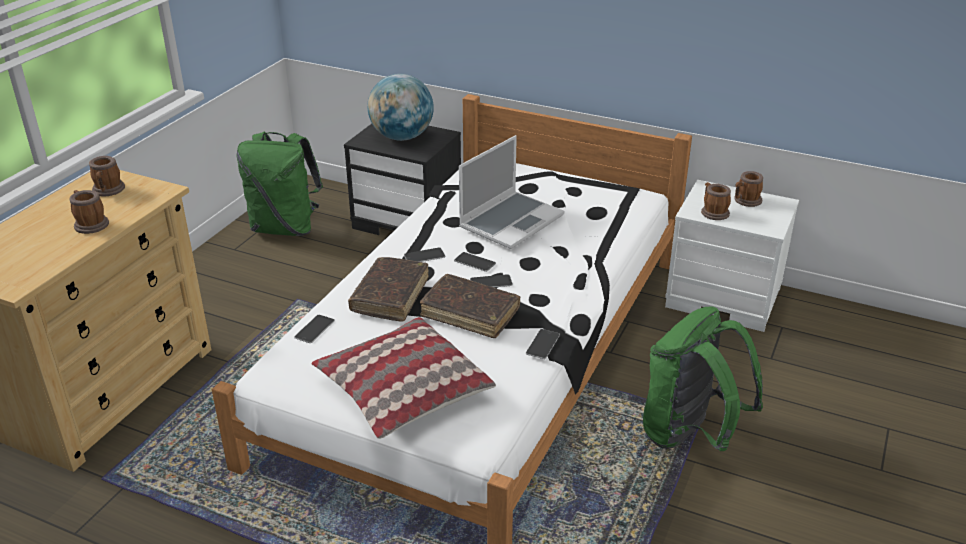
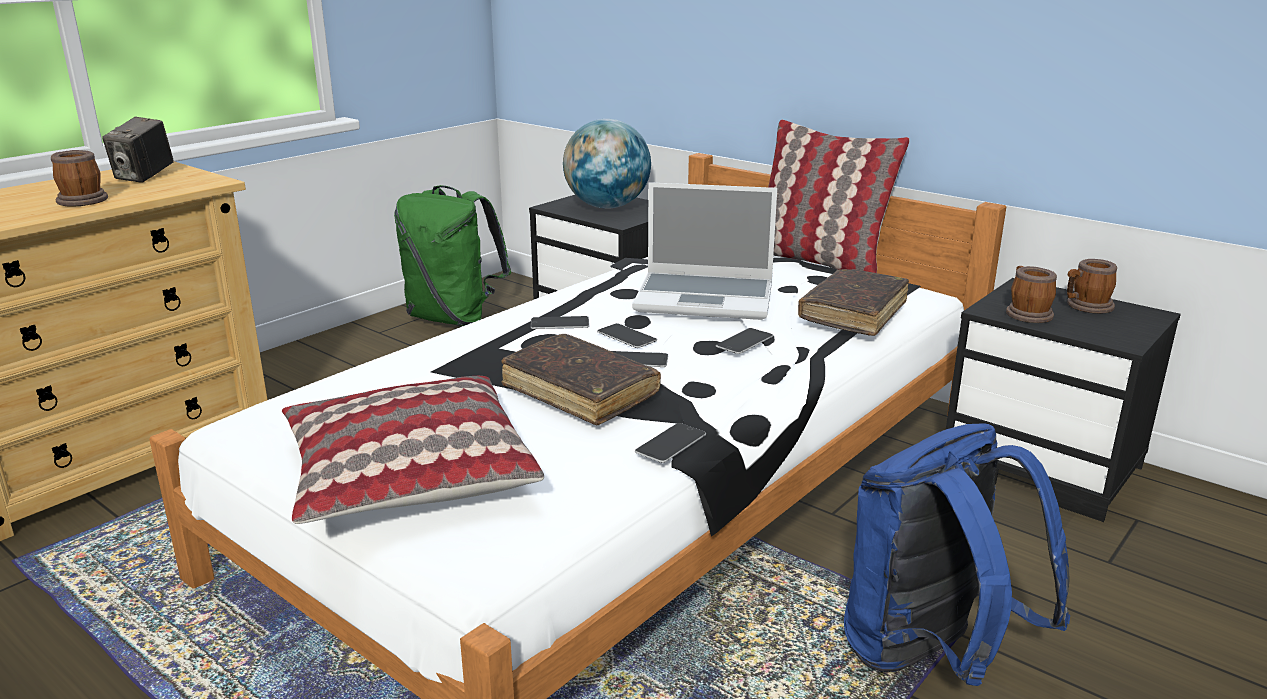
camera: 15 degrees right, 10 degrees down
(108, 191) = (144, 177): mug -> camera
(314, 329) = (343, 383): phone -> phone (744, 341)
(390, 296) = (479, 360): brown book -> brown book (853, 313)
(511, 221) = (706, 298): laptop -> laptop turned 45 degrees clockwise
(566, 172) = (817, 261): none -> pillow
(689, 435) = (930, 657): green backpack -> blue backpack
(725, 297) = (1044, 467): white nightstand -> black nightstand

